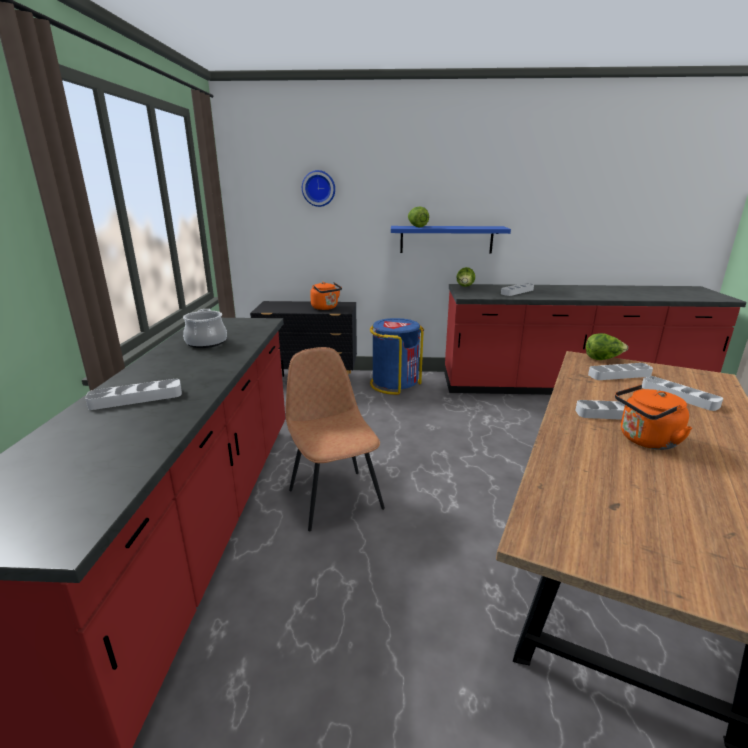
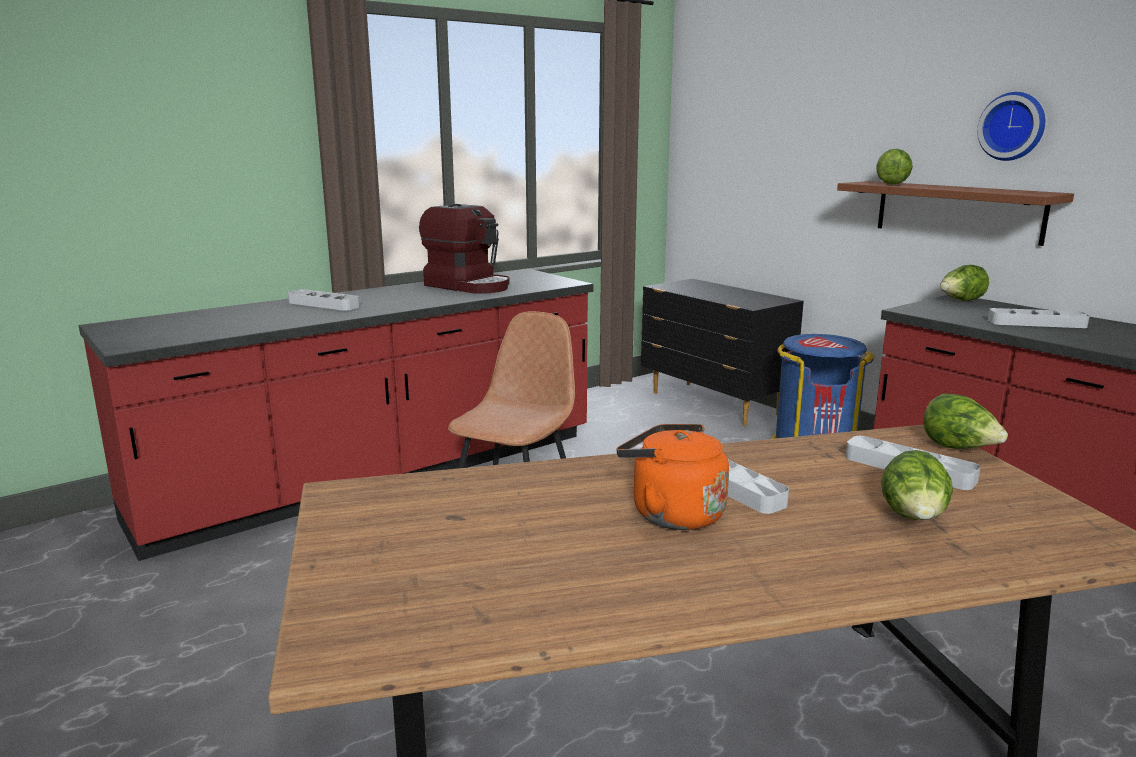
camera: 50 degrees right, 5 degrees down
(206, 342) = (469, 286): cooking pot -> coffee machine
(318, 188) = (776, 119): wall clock -> wall clock (1013, 126)
(326, 308) = (740, 298): orange kettle -> none
(446, 239) = (958, 211): blue shelf -> brown shelf
(679, 396) = (913, 519): grey tray -> lettuce

